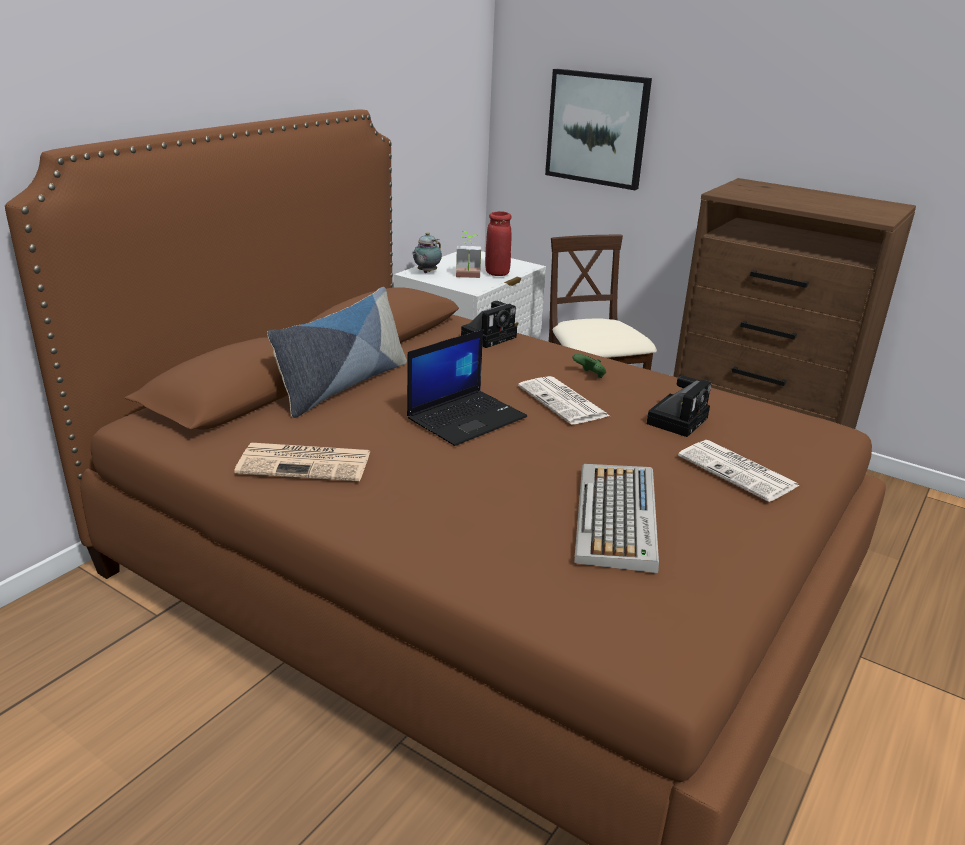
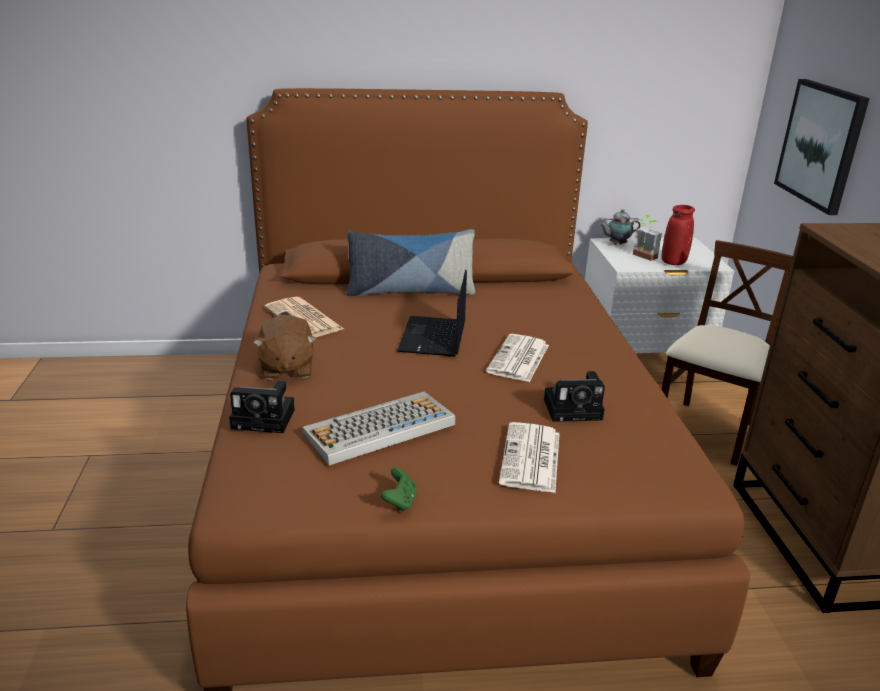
camera: 50 degrees right, 0 degrees up
(410, 520) = (286, 368): none -> brown plush toy
(467, 417) = (433, 337): laptop -> laptop turned 90 degrees clockwise
(490, 336) = (569, 301): camera -> camera (266, 419)
(590, 375) = (581, 354): green game controller -> green game controller (400, 502)

